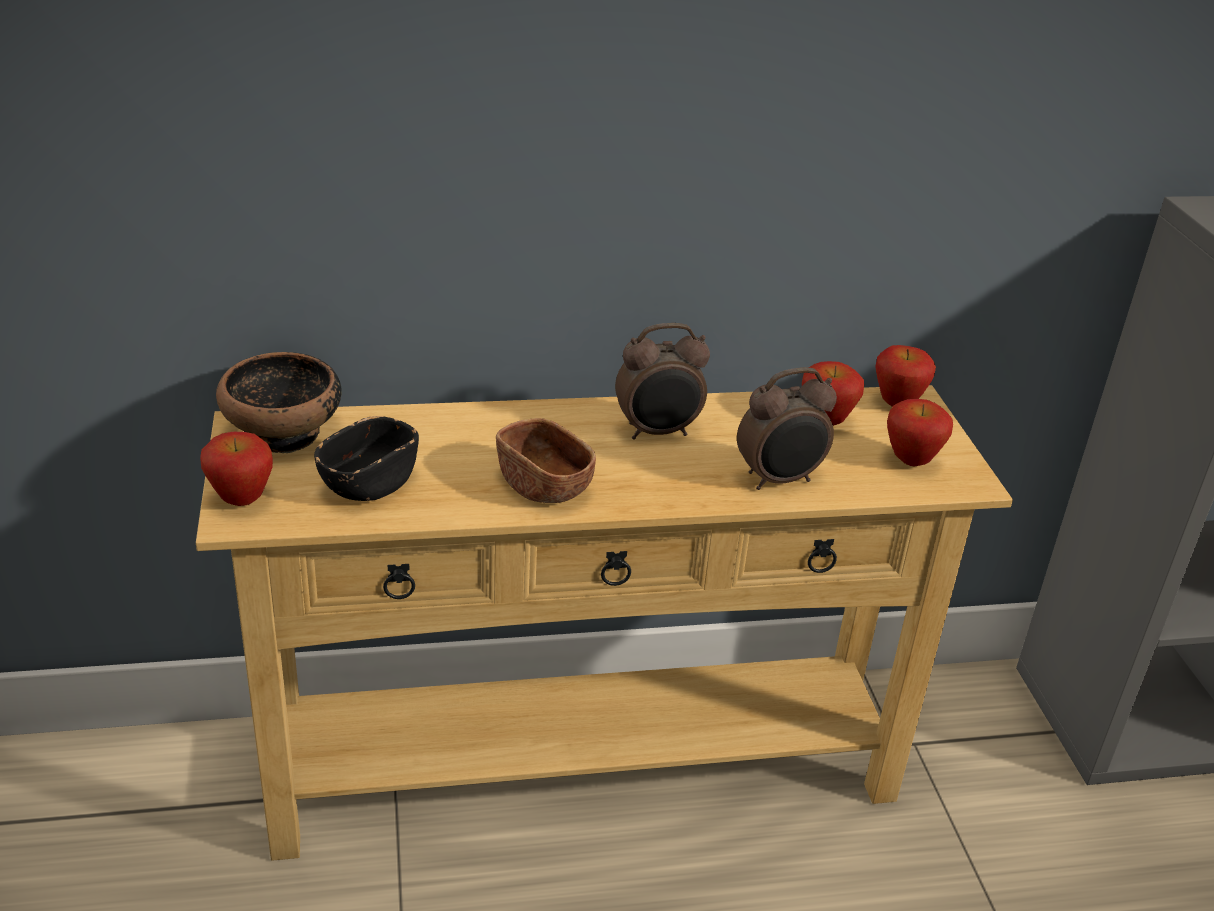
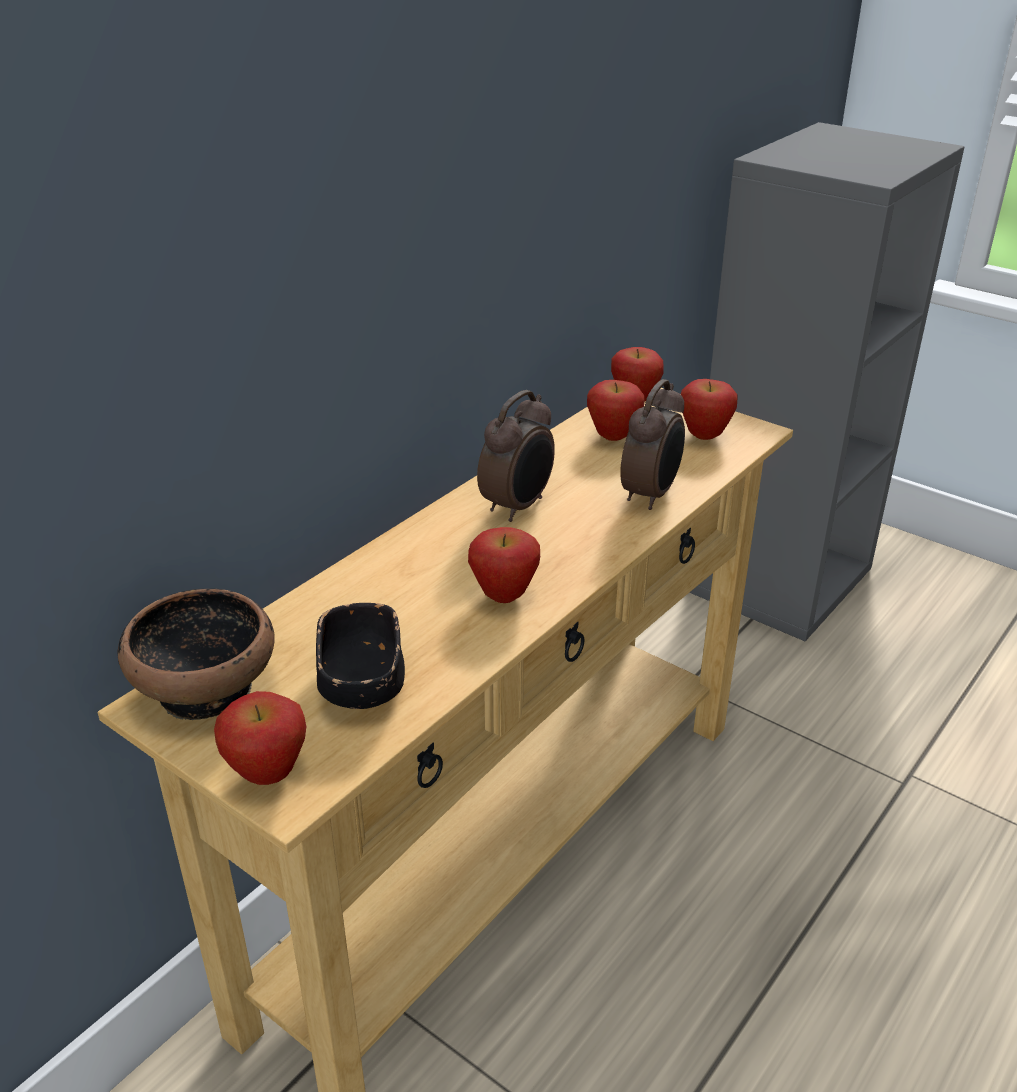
camera: 40 degrees left, 0 degrees up
(544, 485) = (504, 596): brown bowl -> apple

